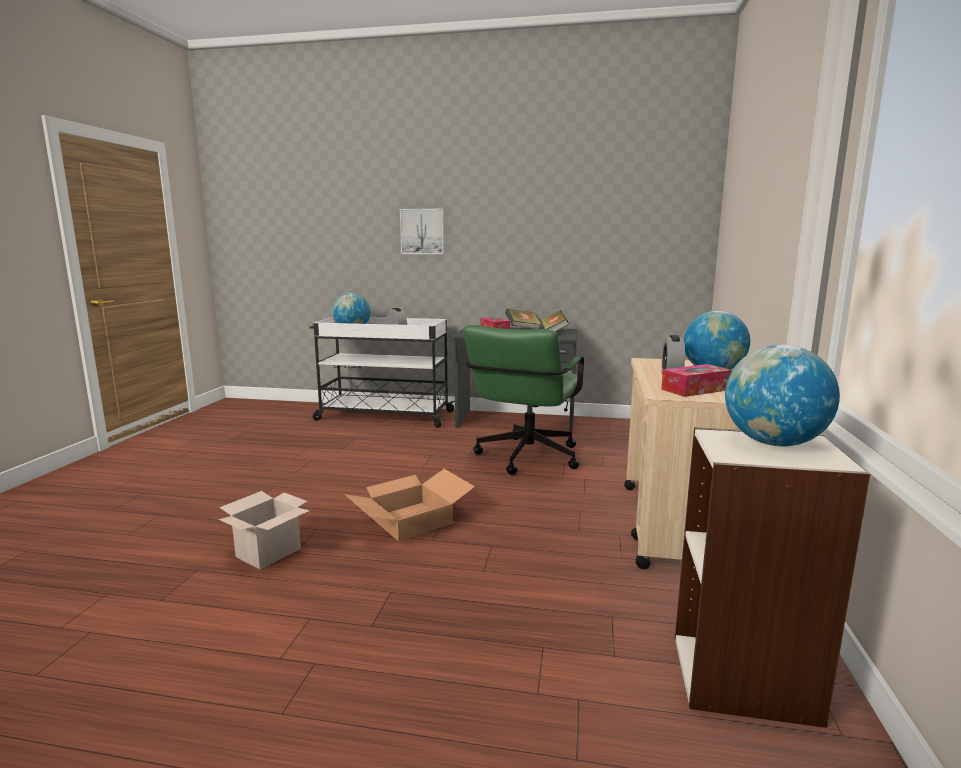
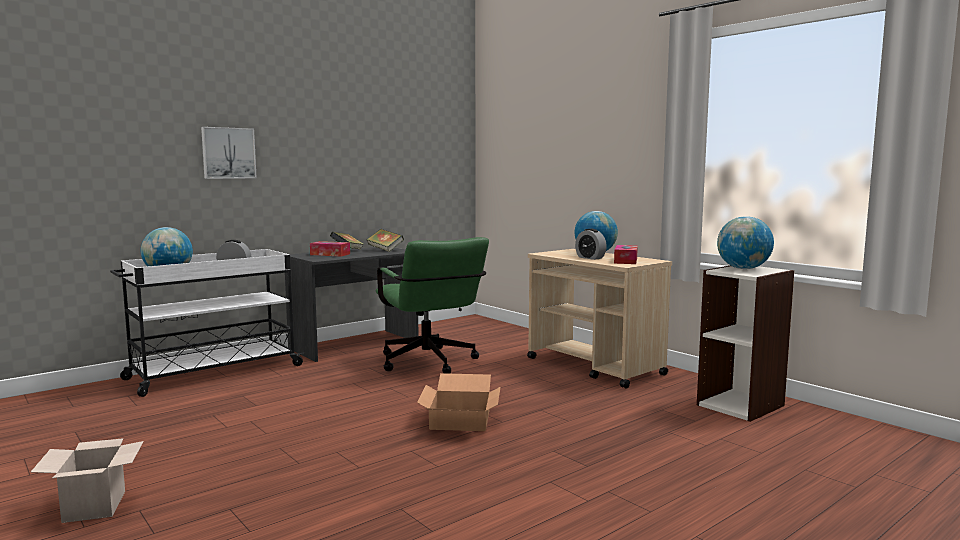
camera: 50 degrees left, 5 degrees down
(268, 554) = (422, 476): cardboard box -> cardboard box (95, 507)

